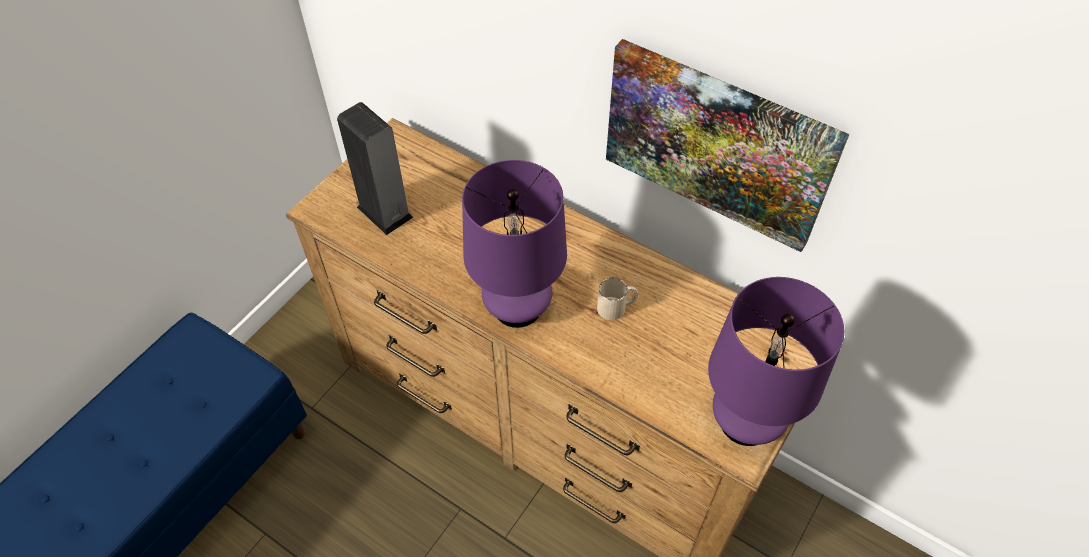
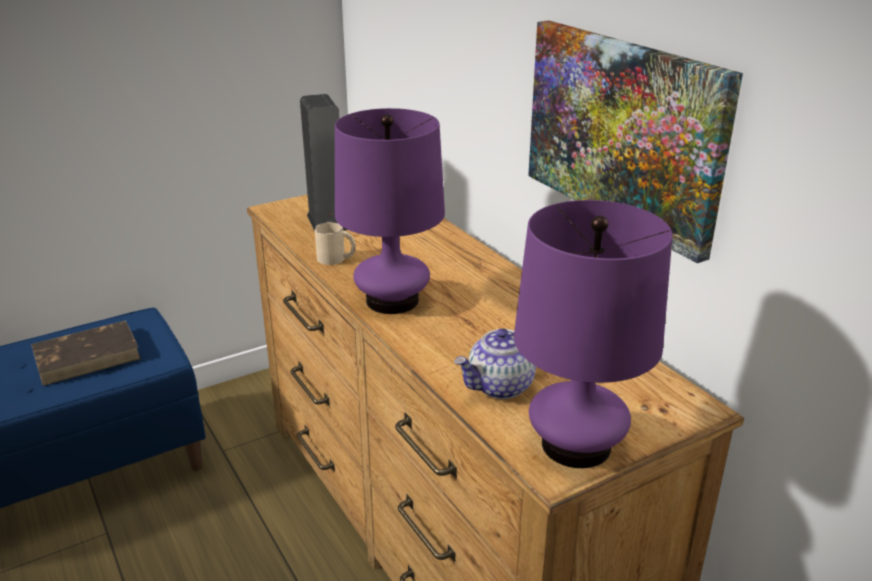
camera: 25 degrees right, 25 degrees down
(172, 401) = (88, 356): none -> brown book
(617, 307) = (493, 324): beige mug -> beige mug (336, 259)
(662, 380) = (501, 386): none -> teapot

